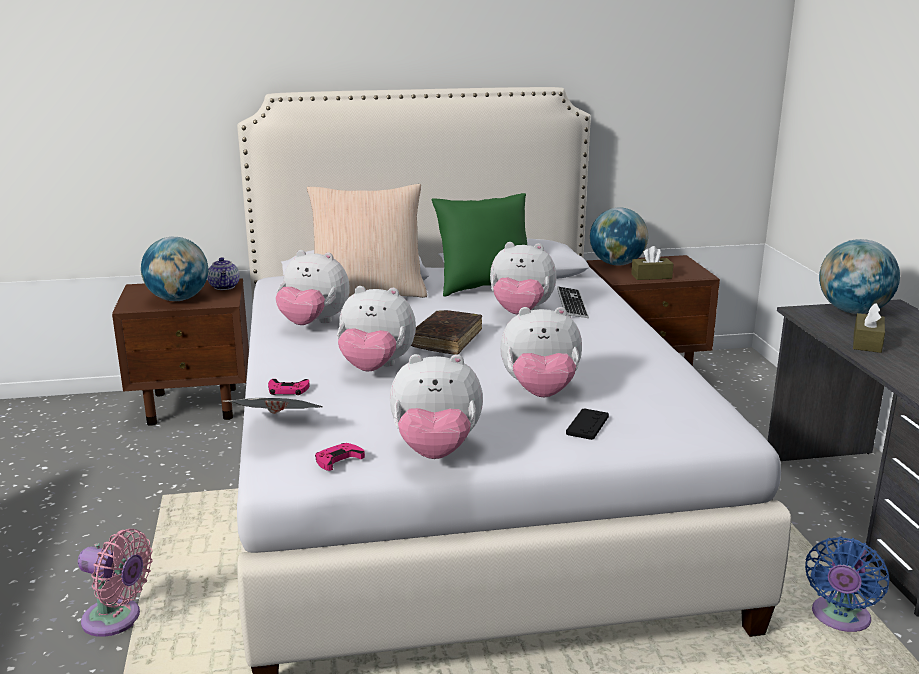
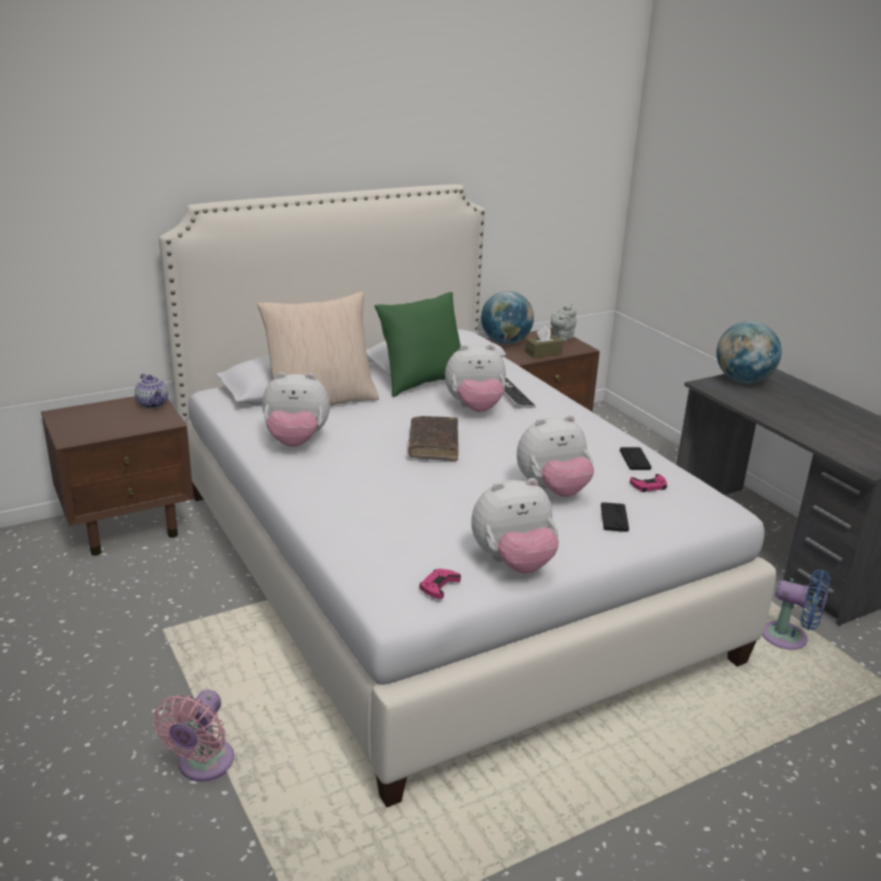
camera: 20 degrees left, 5 degrees up
(116, 620) = (203, 765): pink fan -> pink fan turned 105 degrees clockwise
(178, 299) = (115, 424): globe -> none
(278, 428) = (358, 562): newspaper -> none
(288, 390) = (333, 520): pink game controller -> pink game controller (649, 486)
(375, 368) = (394, 484): plush toy -> none
(662, 375) = (635, 459): none -> black game controller
(684, 264) = (561, 338): none -> grey teapot
(839, 619) = (789, 638): blue fan -> blue fan turned 75 degrees counterclockwise
(867, 342) = (772, 410): brown tissue box -> none

